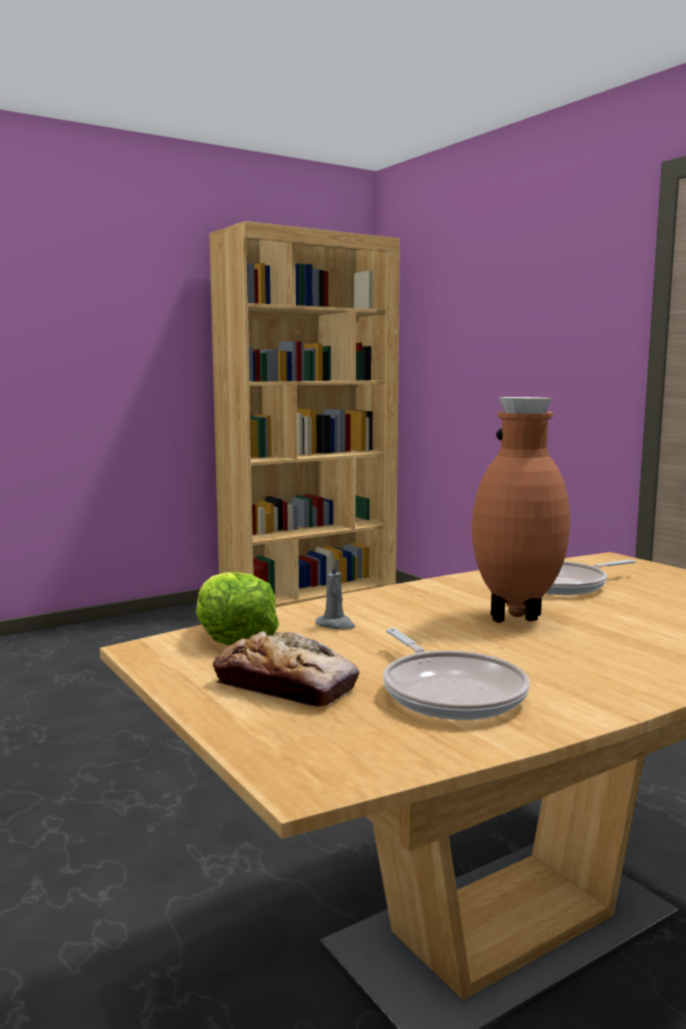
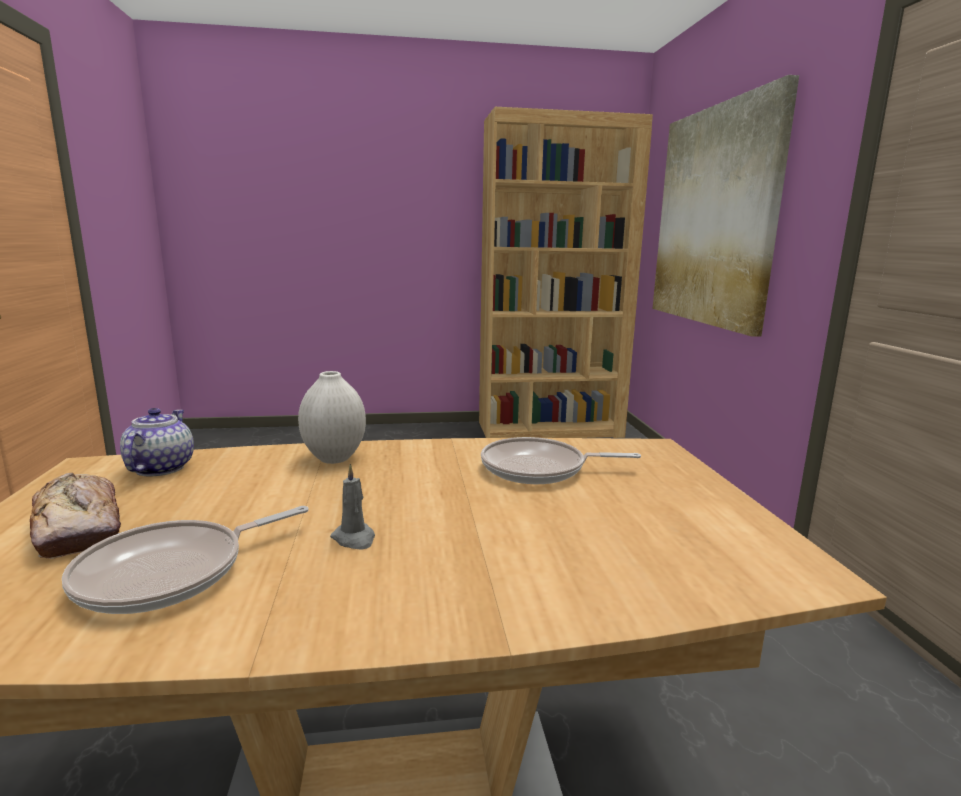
camera: 25 degrees right, 5 degrees up
(233, 637) = (160, 468): lettuce -> teapot
(336, 625) = (253, 473): grey candle -> grey candle (354, 539)
(381, 604) = (333, 459): none -> white vase
(450, 692) = (171, 573): frying pan -> frying pan turned 45 degrees clockwise
(488, 346) = (714, 217): none -> picture
(517, 618) = (415, 499): brown vase -> none

